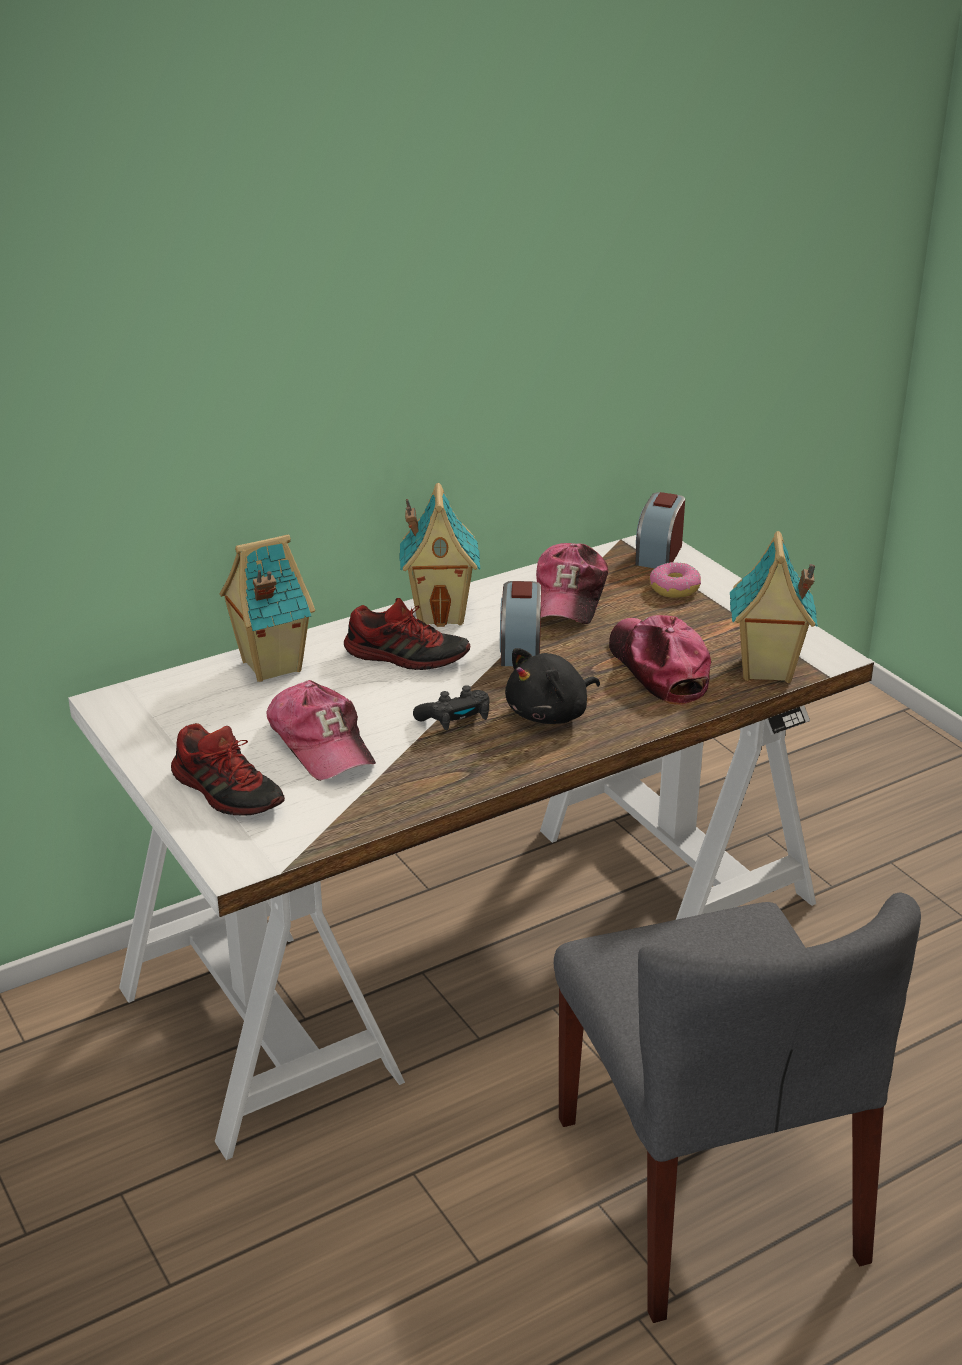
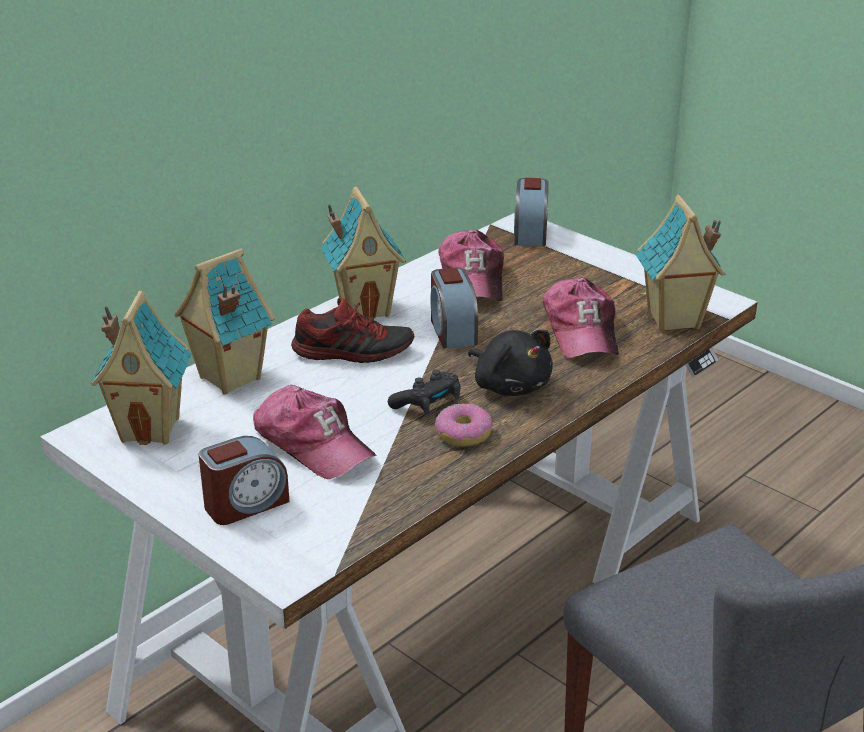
camera: 15 degrees left, 0 degrees up
(173, 705) = (151, 429): none -> toy house
(229, 792) = (245, 504): shoe -> alarm clock
(551, 714) = (510, 385): black plush toy -> black plush toy turned 75 degrees counterclockwise
(658, 668) = (581, 331): cap -> cap turned 150 degrees counterclockwise
(674, 588) = (558, 261): donut -> donut (463, 434)

